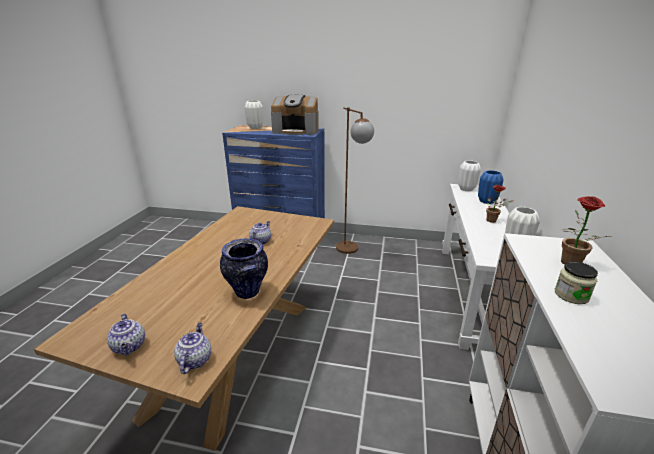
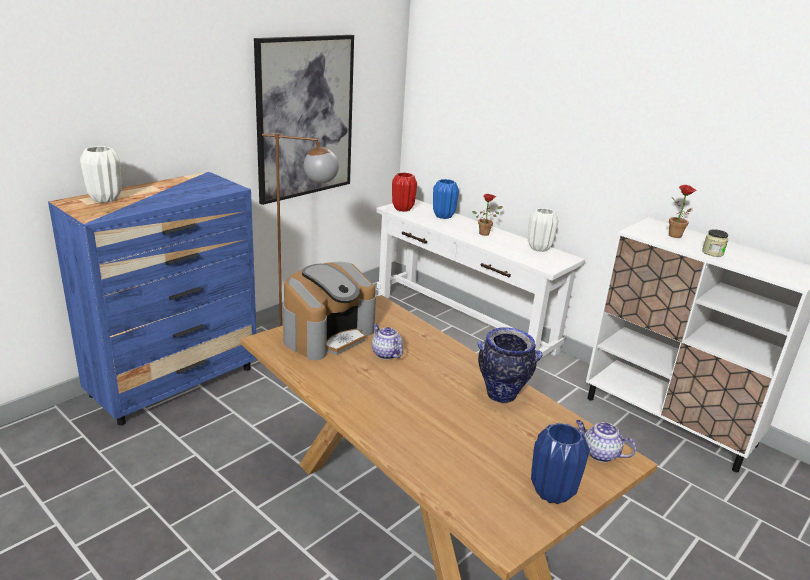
camera: 60 degrees left, 0 degrees up
(130, 347) = (553, 492): teapot -> blue vase
(296, 131) = (193, 187): coffee machine -> coffee machine (328, 335)
(400, 106) = (305, 118): none -> picture
(466, 189) = (402, 209): white vase -> red vase

